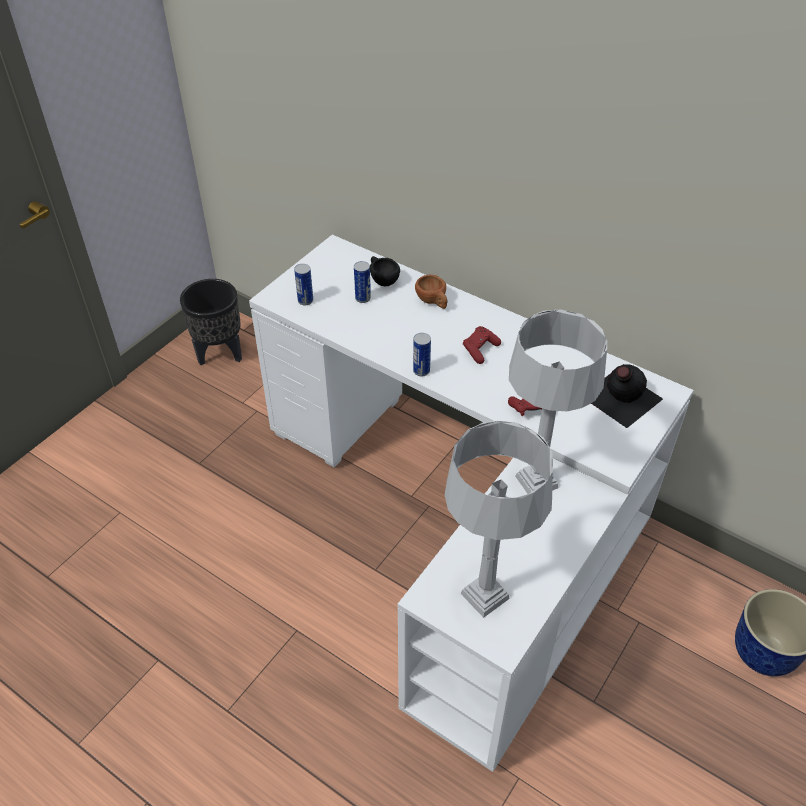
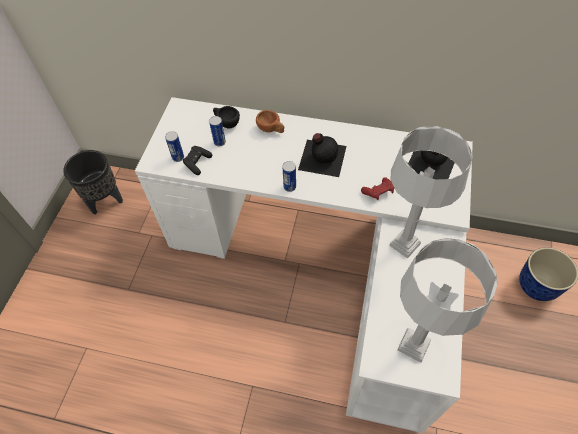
camera: 20 degrees left, 10 degrees up
(325, 313) = (197, 163): none -> black game controller
(480, 350) = (322, 157): red game controller -> black bottle

